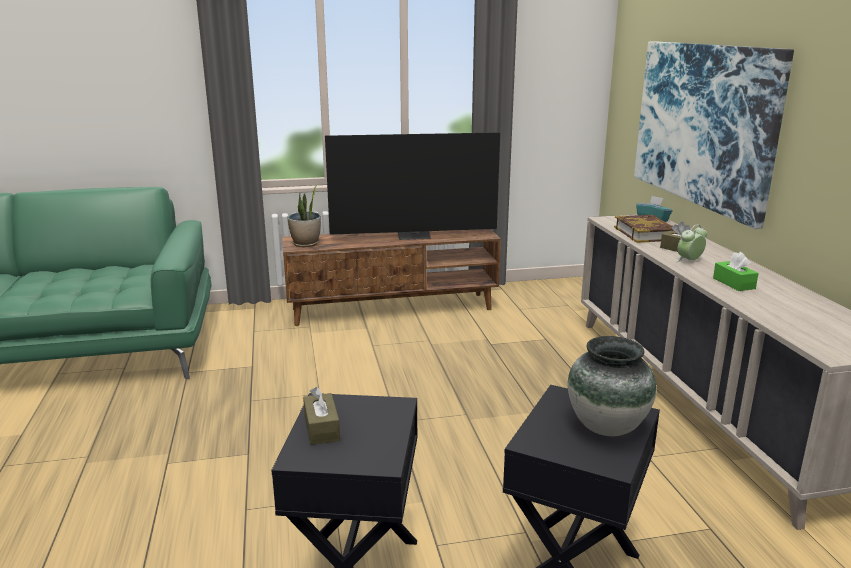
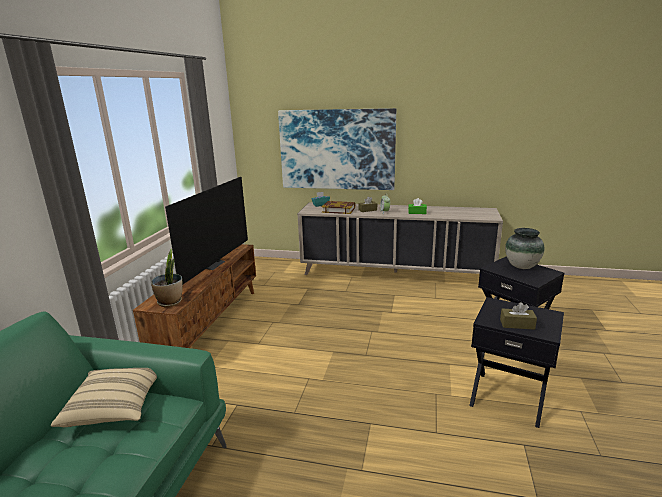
camera: 65 degrees left, 0 degrees up
(128, 277) = (115, 408): none -> beige pillow

